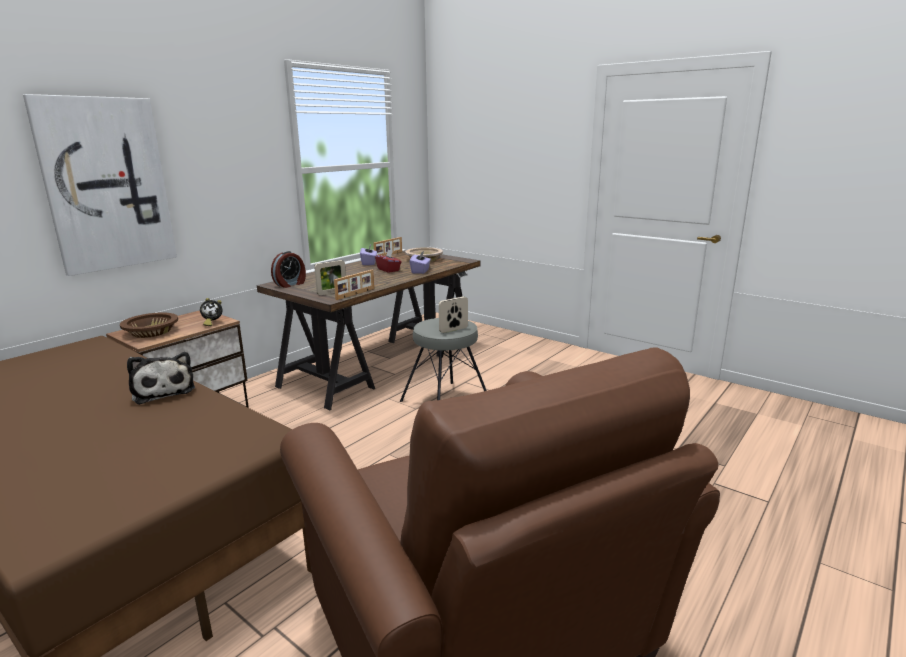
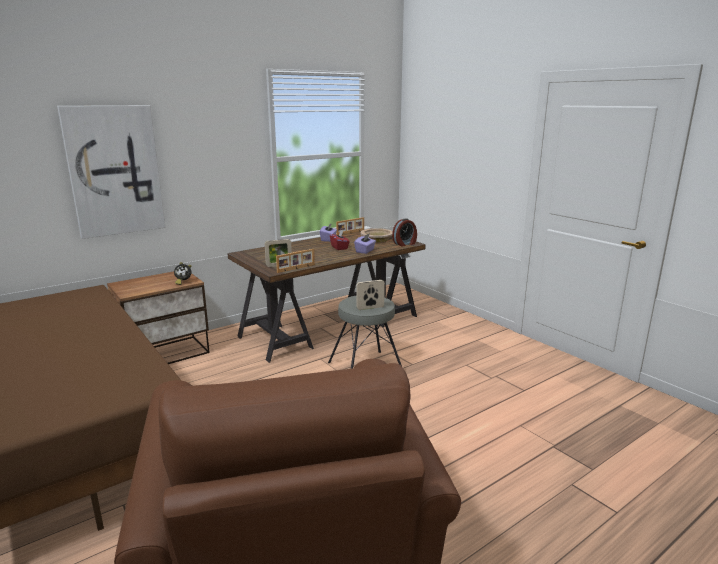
camera: 15 degrees right, 0 degrees up
(151, 331) = (137, 285): brown bowl -> none
(163, 390) = (115, 336): plush toy -> none
(290, 284) = (253, 254): alarm clock -> alarm clock (405, 244)

